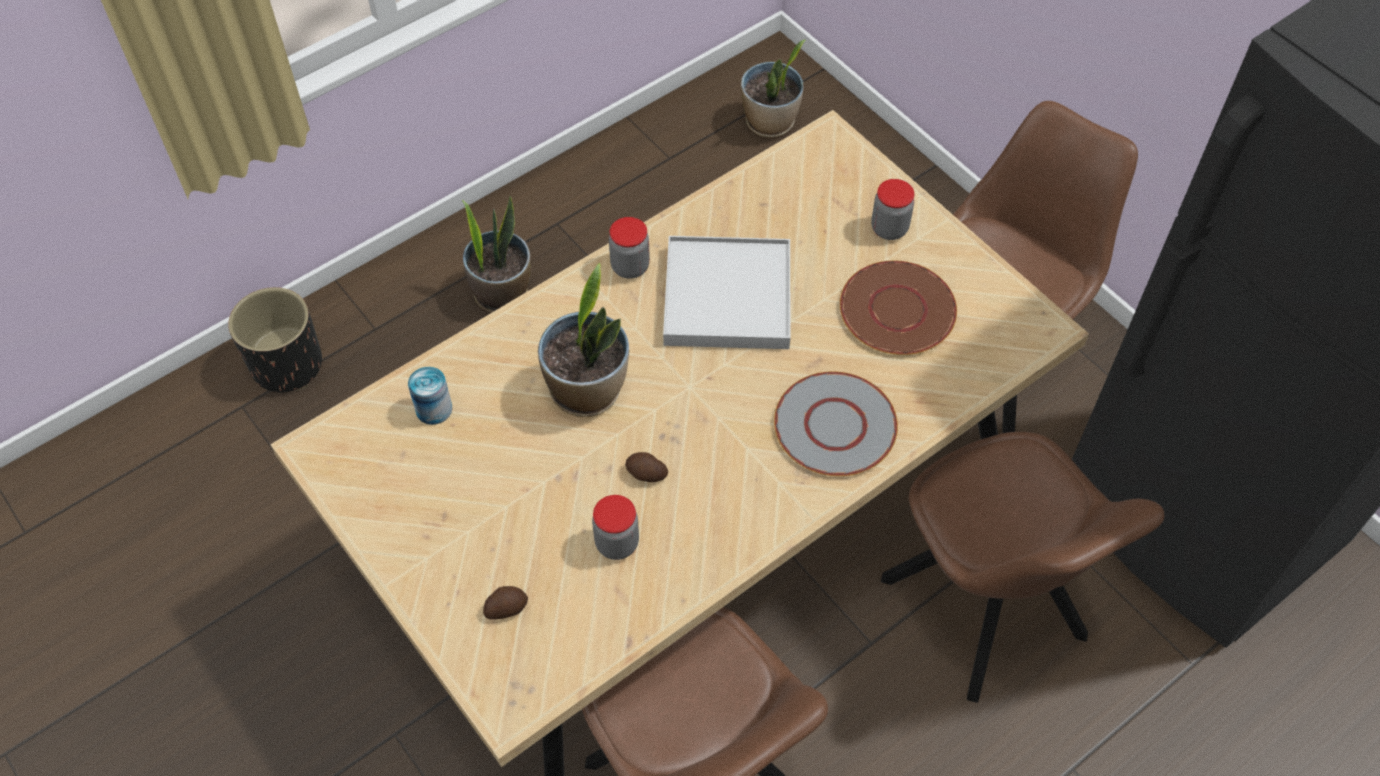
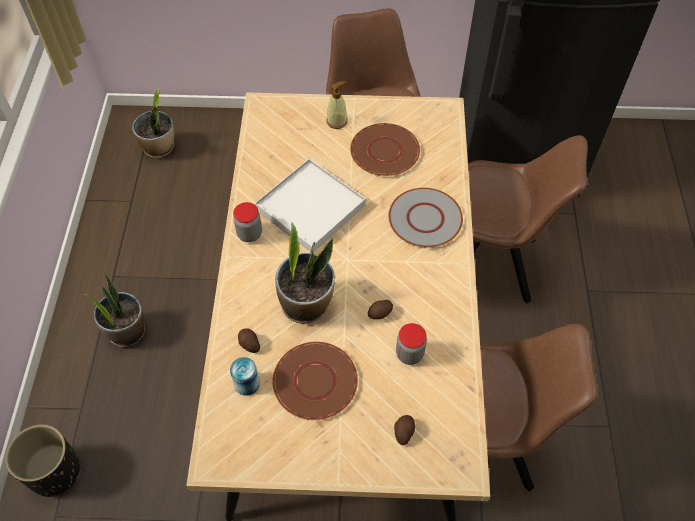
camera: 50 degrees left, 0 degrees up
(484, 374) = (249, 344): none -> potato
(494, 472) = (316, 381): none -> brown plate
(889, 228) = (337, 121): jar -> soap dispenser

